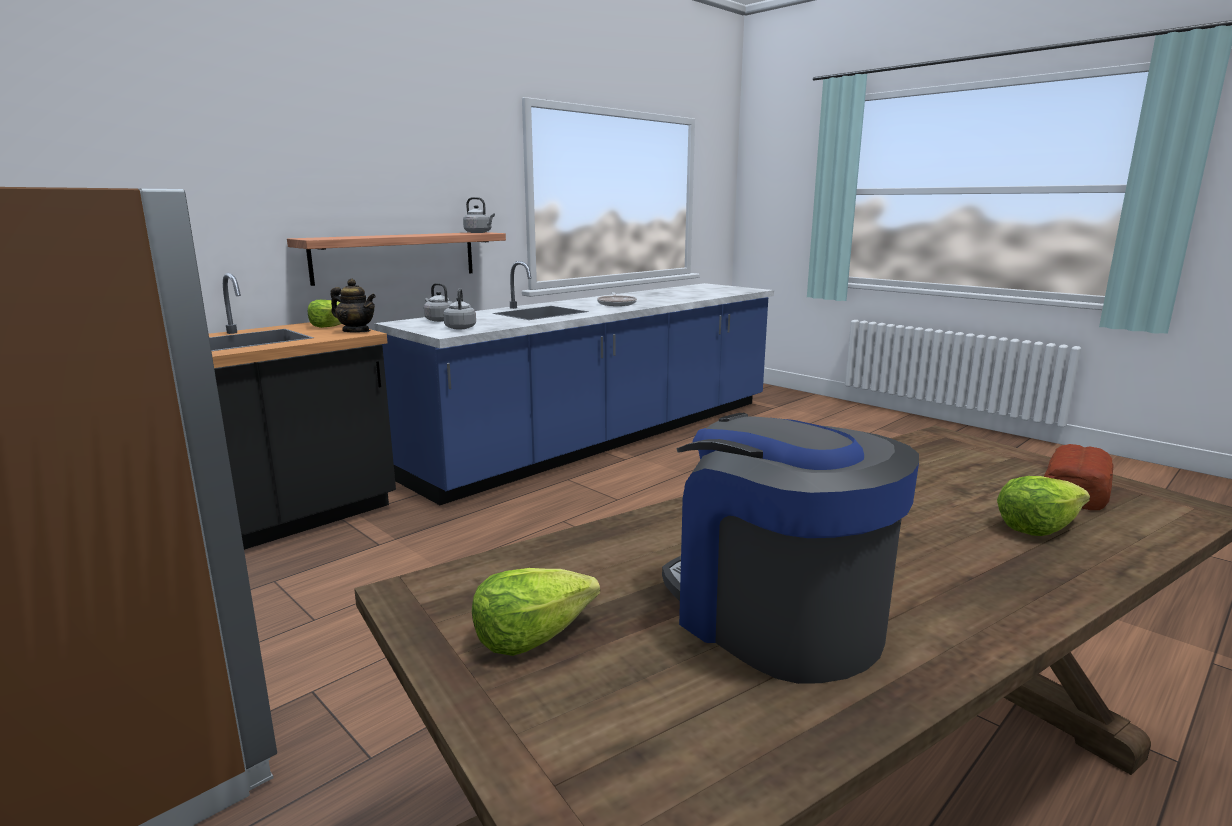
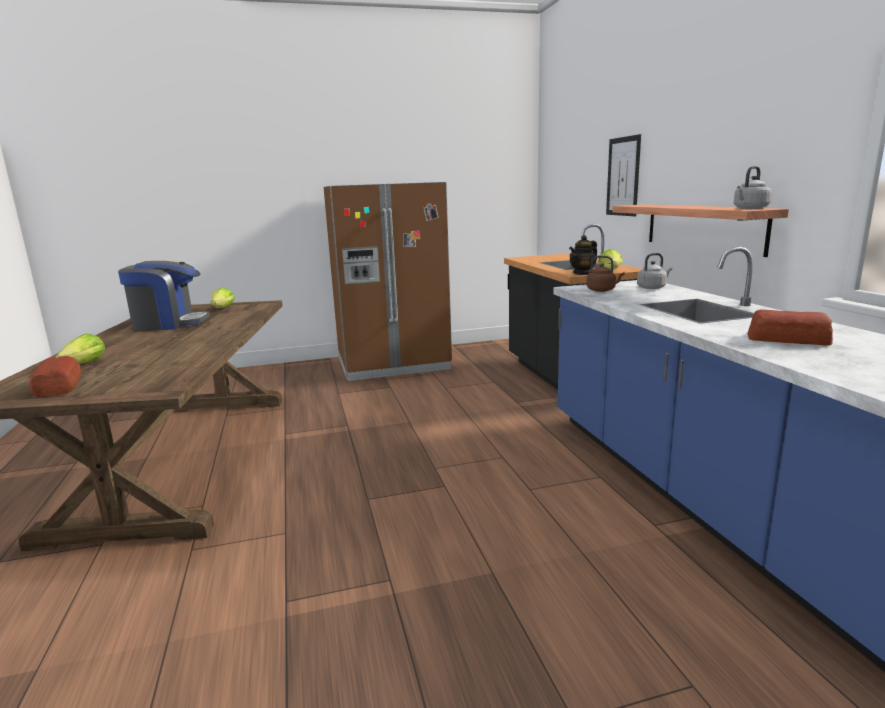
camera: 120 degrees right, 0 degrees up
(221, 199) = (623, 176): none -> picture
(460, 327) = (602, 290): grey kettle -> brown kettle
(616, 303) = (789, 339): frying pan -> bread

